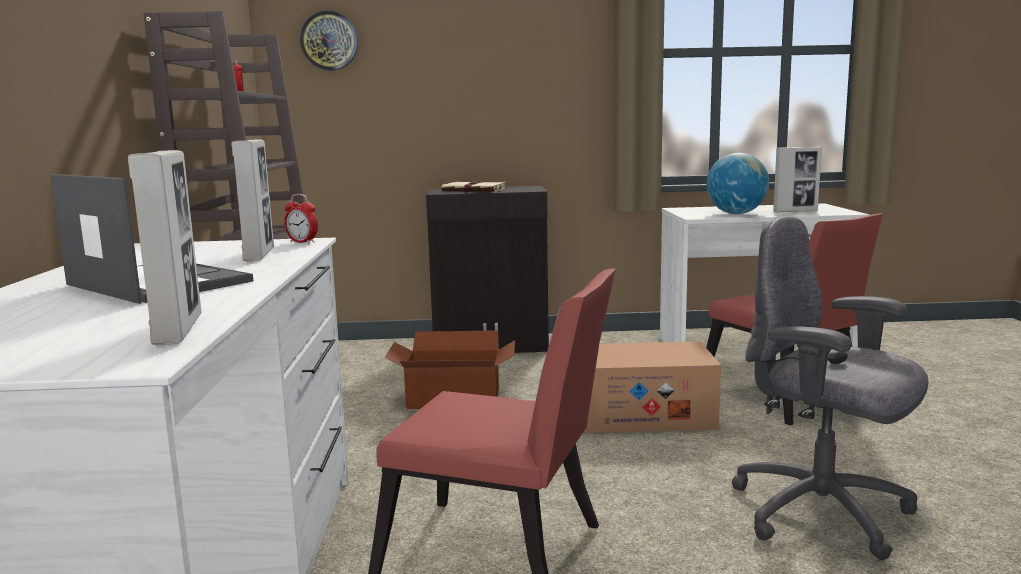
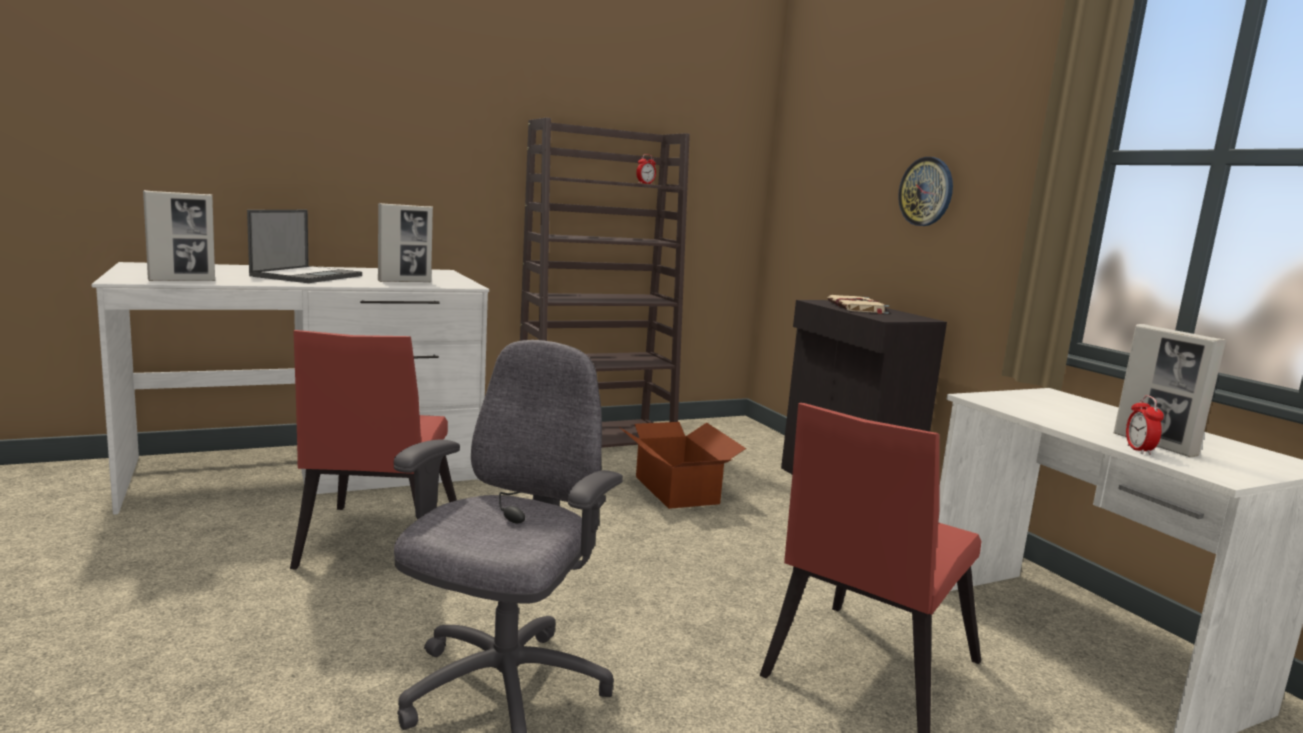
camera: 65 degrees right, 0 degrees up
(302, 242) = (459, 285): alarm clock -> alarm clock (1139, 450)
(329, 41) = (815, 139): wall clock -> wall clock (926, 191)
(641, 415) = (710, 577): cardboard box -> none
(736, 214) = (1052, 415): globe -> none

